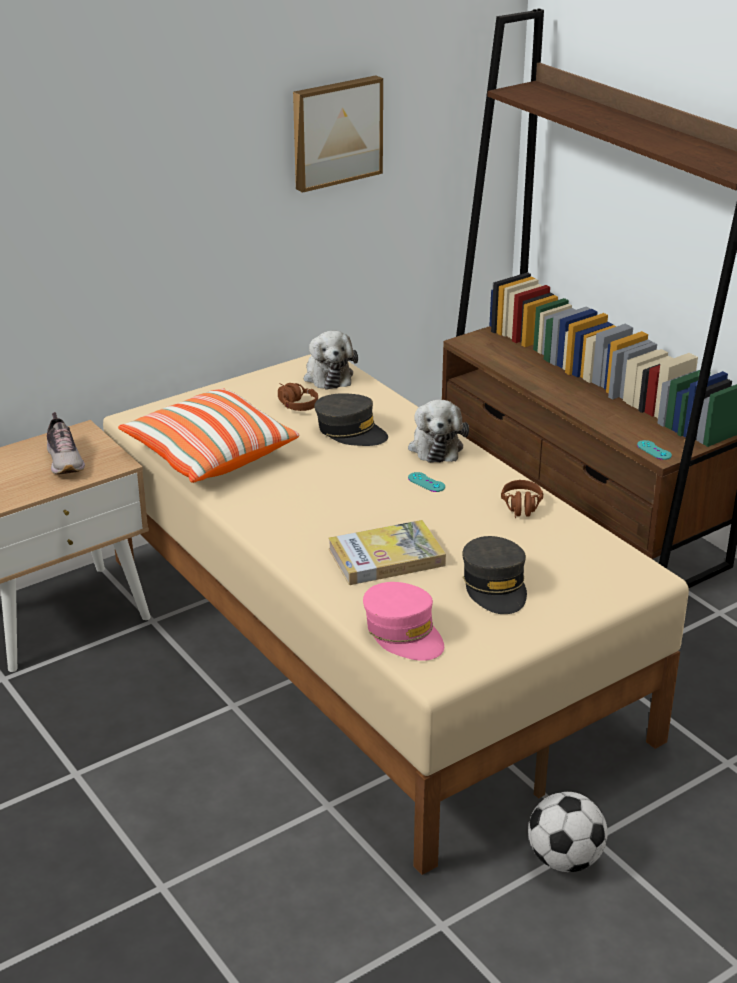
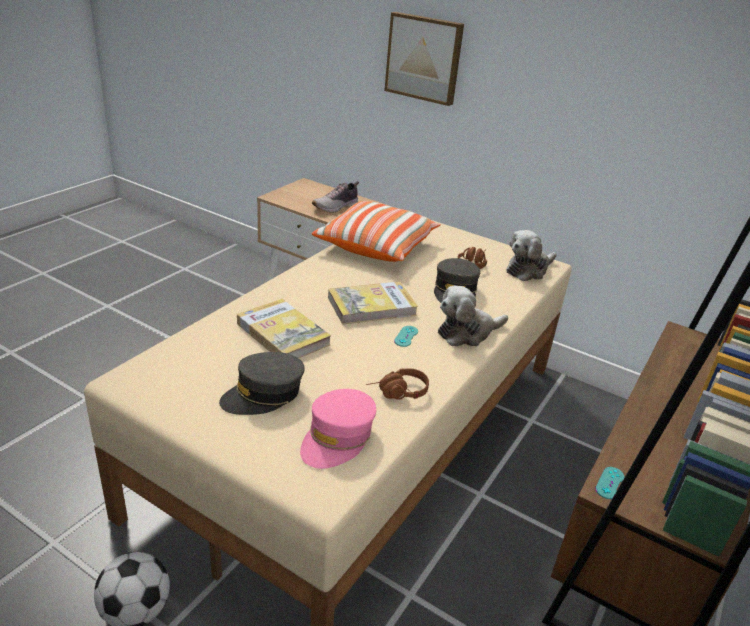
camera: 65 degrees right, 0 degrees up
(335, 132) = (642, 84): picture -> picture (424, 58)
(355, 489) = (371, 306): none -> book
(403, 633) = (178, 357): pink cap -> pink cap (337, 438)

